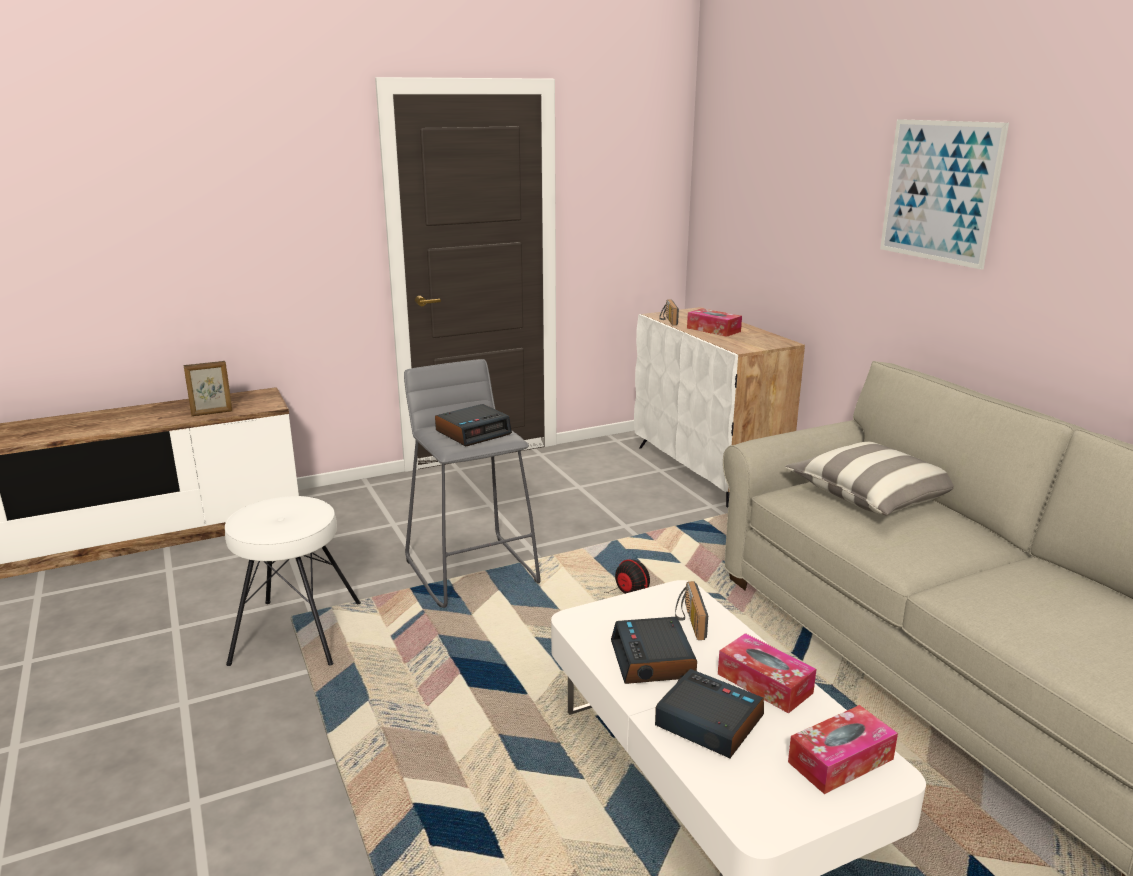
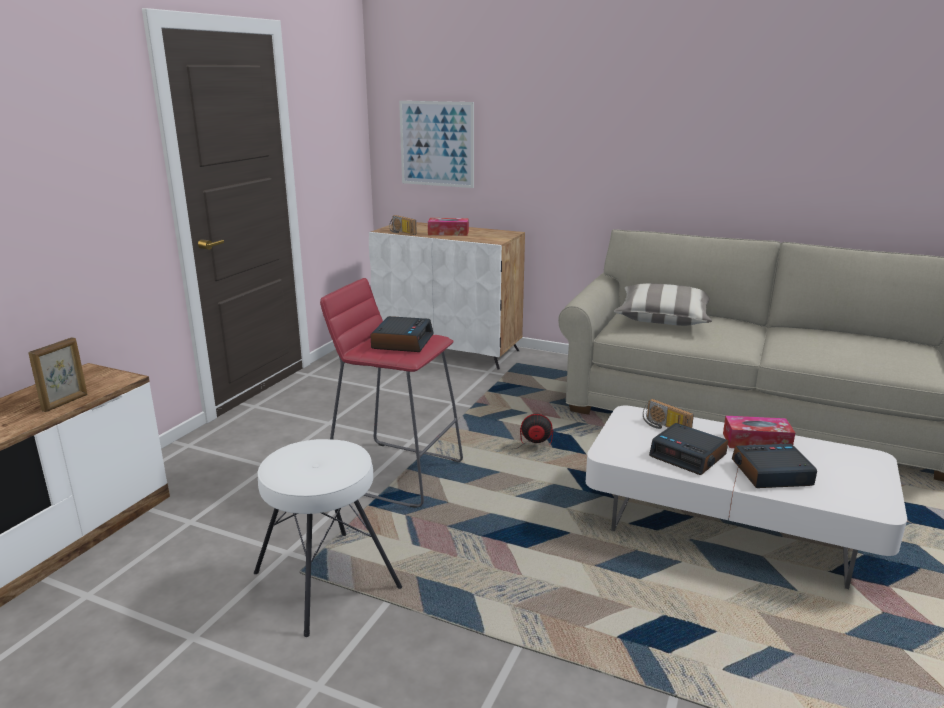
camera: 40 degrees left, 0 degrees up
(473, 570) = (395, 473): grey stool -> red stool
(840, 760) = (849, 461): tissue box -> none
(939, 191) = (636, 104): picture -> picture (436, 144)

